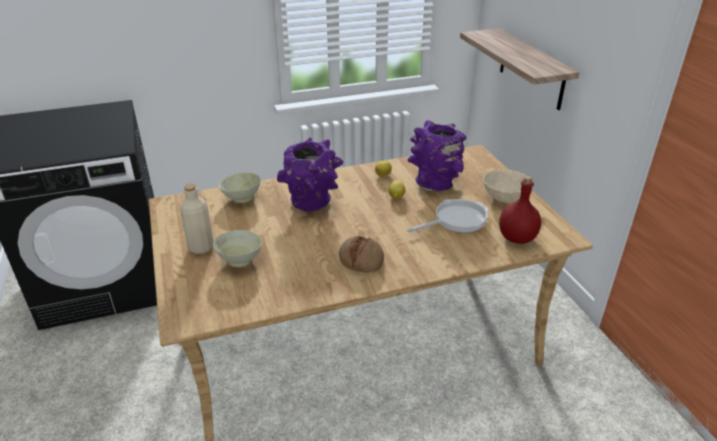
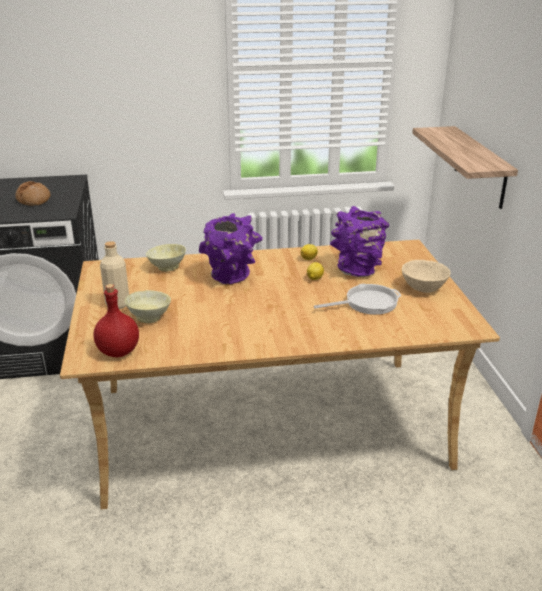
camera: 10 degrees right, 5 degrees down
(361, 260) = (261, 328): bread -> bread (34, 200)
(516, 238) = (421, 323): red bottle -> red bottle (118, 351)

